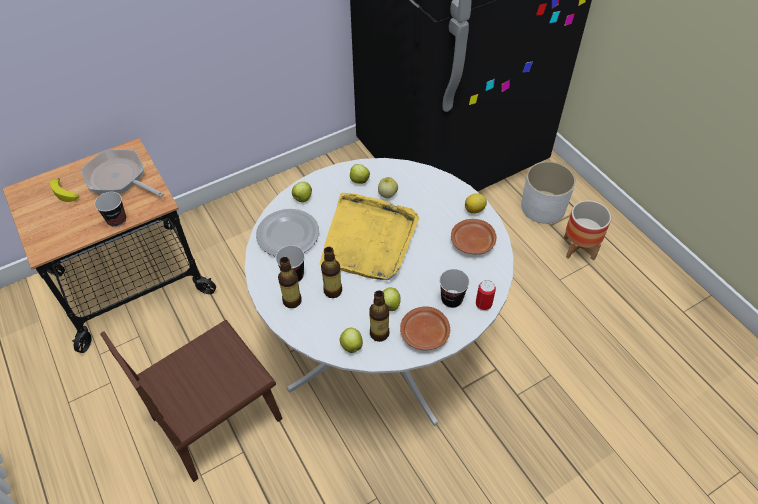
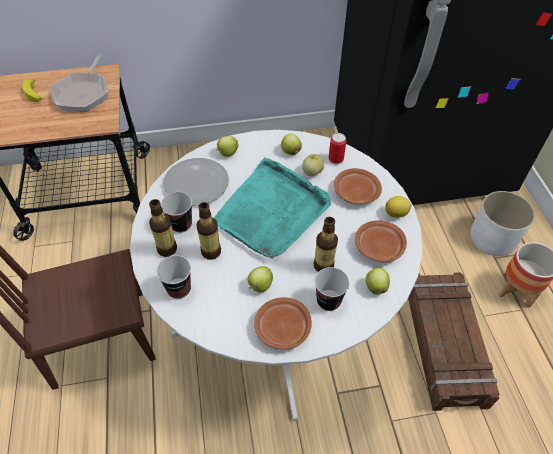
camera: 20 degrees right, 0 degrees up
(117, 220) = (62, 128): cup -> cup (179, 289)
(119, 178) = (84, 93): frying pan -> frying pan turned 135 degrees counterclockwise
(351, 345) = (201, 314): apple -> apple (375, 287)
(368, 239) = (271, 211): yellow tray -> turquoise tray
(379, 333) = (235, 312): bottle -> bottle (323, 266)
(433, 201) = (355, 192): none -> brown plate
(483, 304) = (361, 318): can -> can (335, 159)
(537, 315) = (445, 344): none -> crate

